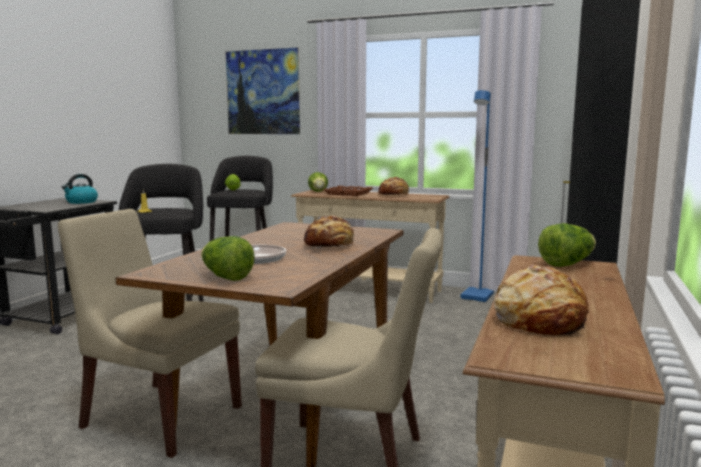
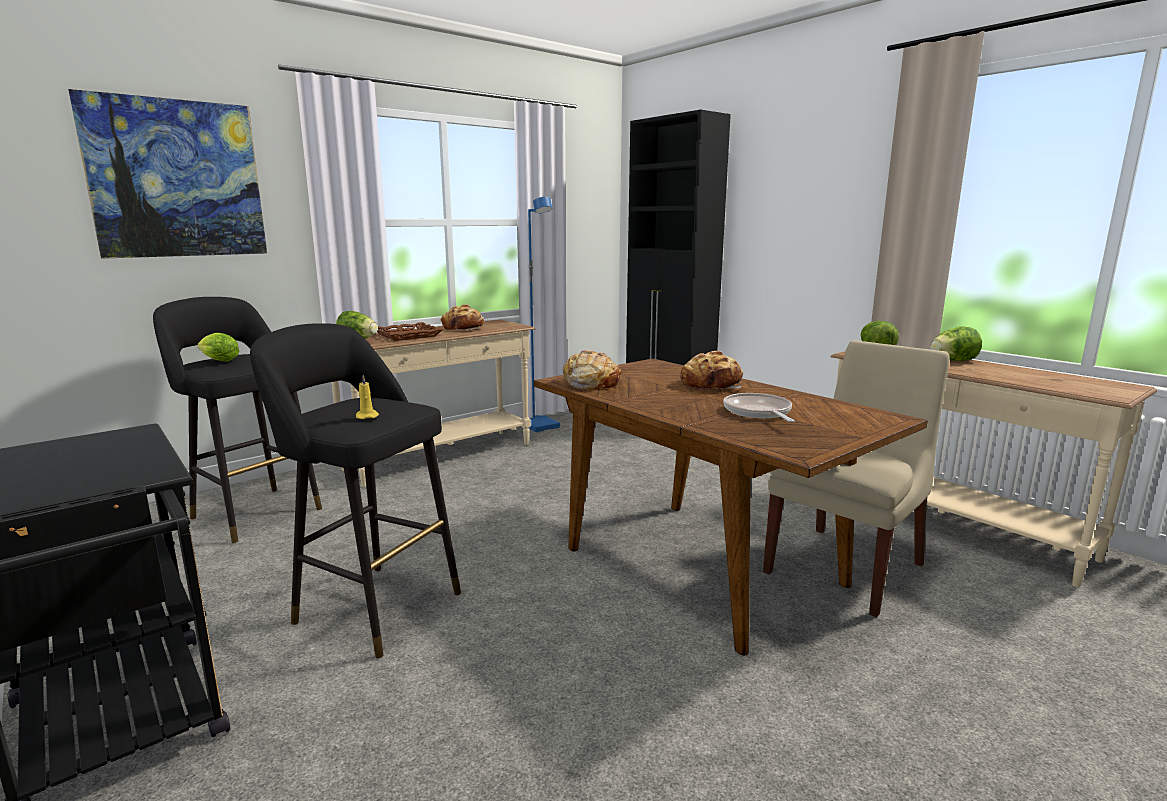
camera: 60 degrees left, 5 degrees up
(81, 202) = (101, 444): kettle -> none
(158, 415) = (689, 654): beige chair -> none
(226, 277) = (839, 428): lettuce -> lettuce (952, 361)
(539, 319) = (1028, 379): bread -> bread (590, 383)

